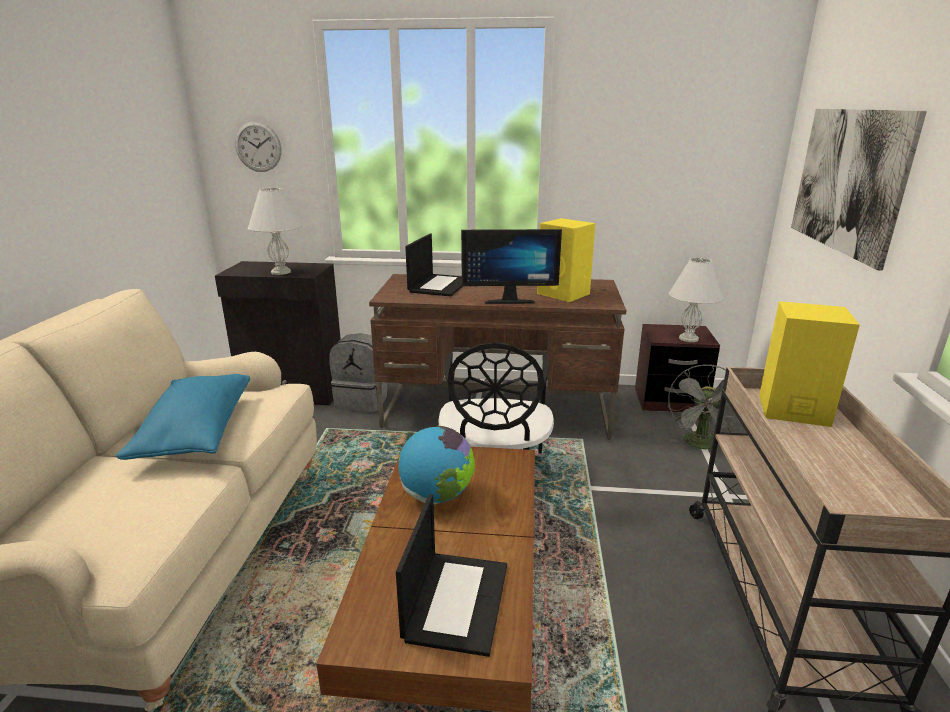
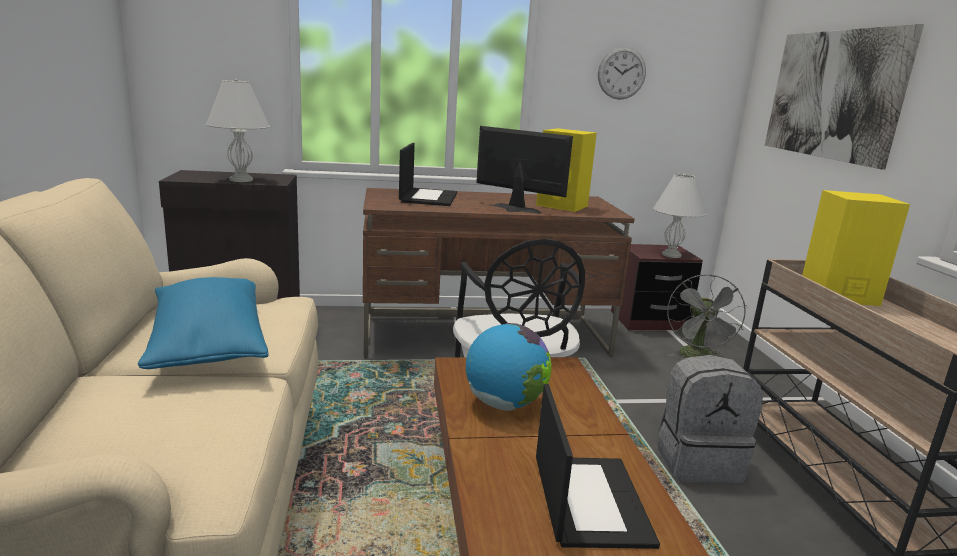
camera: 15 degrees left, 5 degrees down
(258, 147) = (206, 37): wall clock -> wall clock (621, 73)
(363, 401) = (330, 332): grey backpack -> grey backpack (698, 461)
(509, 300) = (513, 210): monitor -> monitor turned 135 degrees counterclockwise

